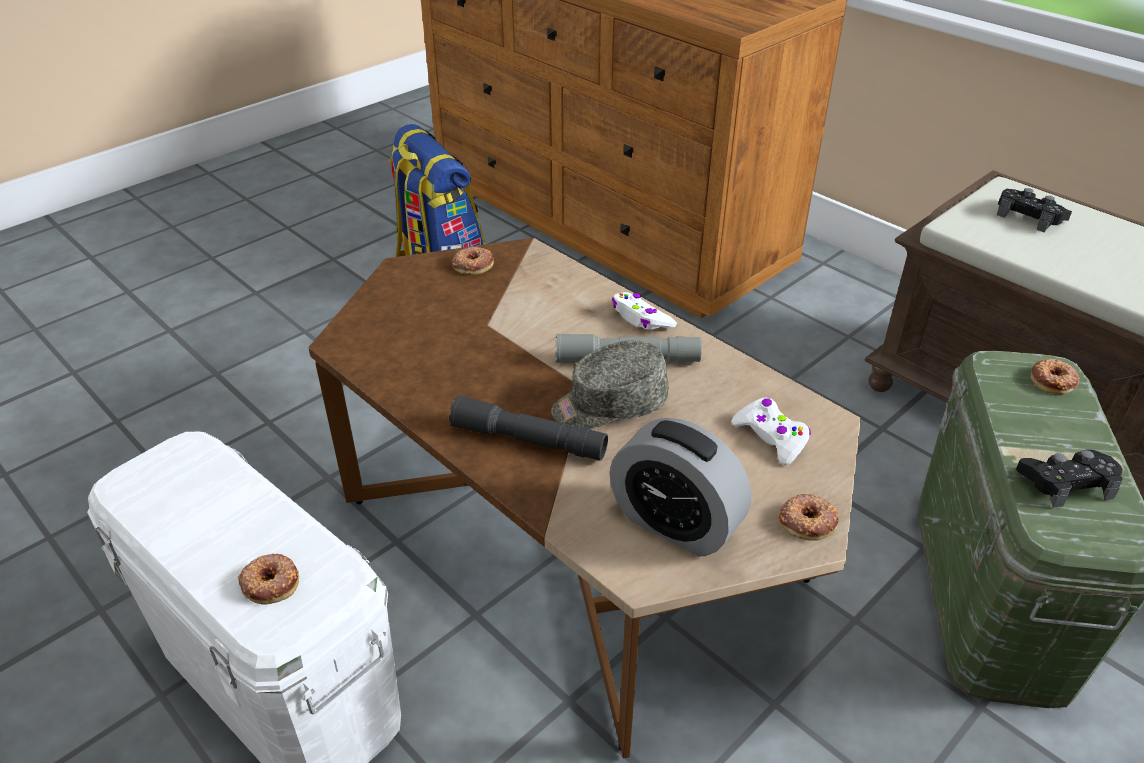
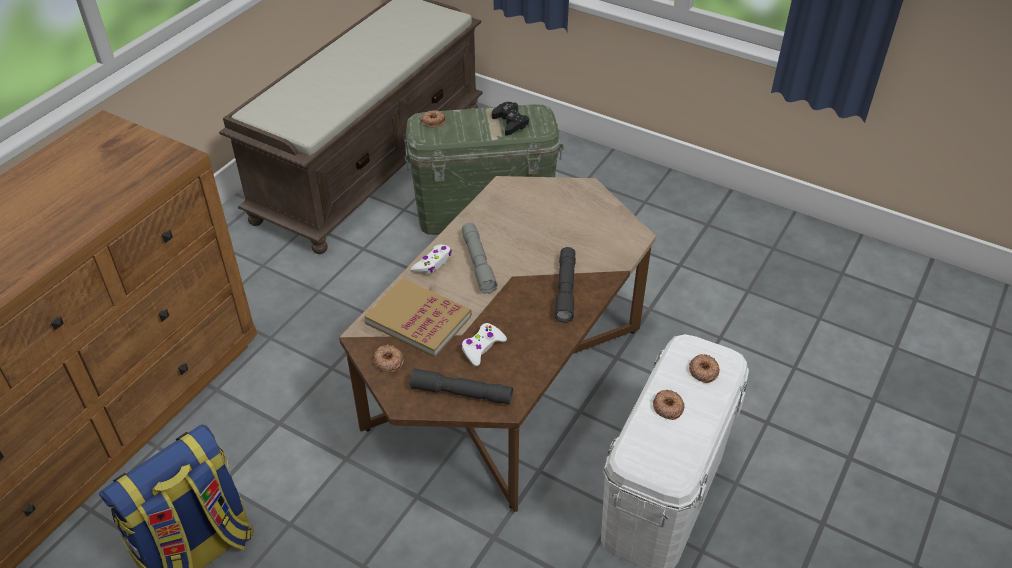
camera: 105 degrees left, 5 degrees up
(386, 310) = (461, 393): none -> grey flashlight
(532, 293) = (418, 320): none -> book
(609, 405) = (522, 264): grey cap -> none
(675, 523) = (600, 228): alarm clock -> none
(771, 437) = (524, 203): white game controller -> white game controller (482, 348)
(807, 521) = (578, 189): donut -> donut (667, 407)
(1029, 217) = (290, 107): black game controller -> none

